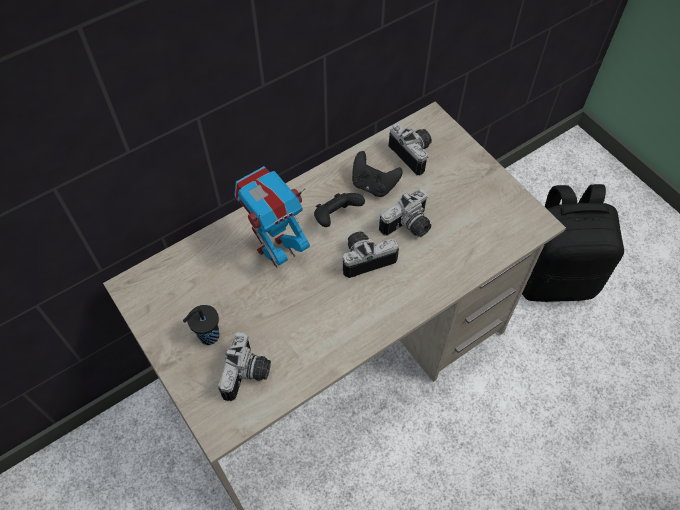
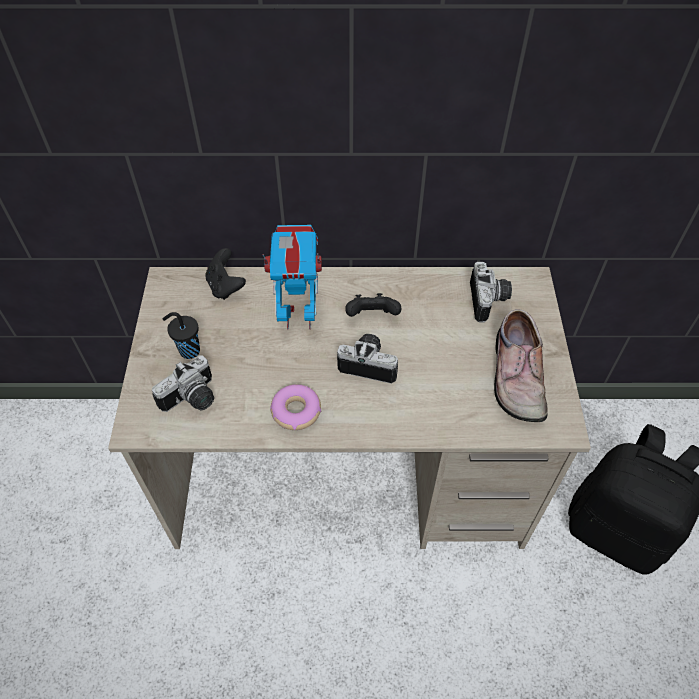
camera: 35 degrees right, 5 degrees down
(341, 331) = (296, 411): none -> donut
(373, 185) = (428, 308): black game controller -> black game controller (226, 286)
(409, 227) = (430, 360): camera -> none
(477, 203) = (515, 376): none -> shoe

